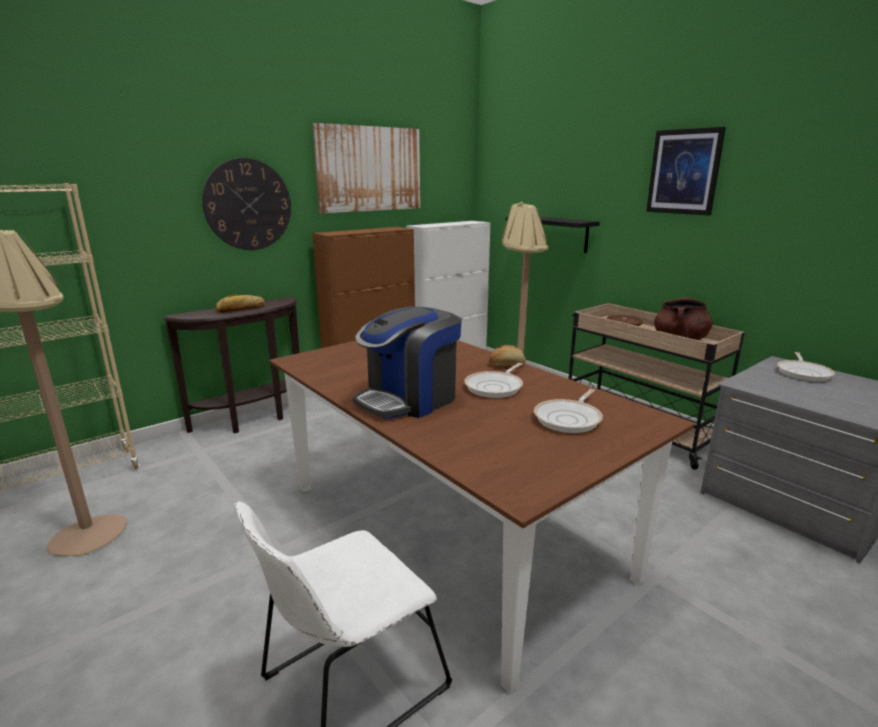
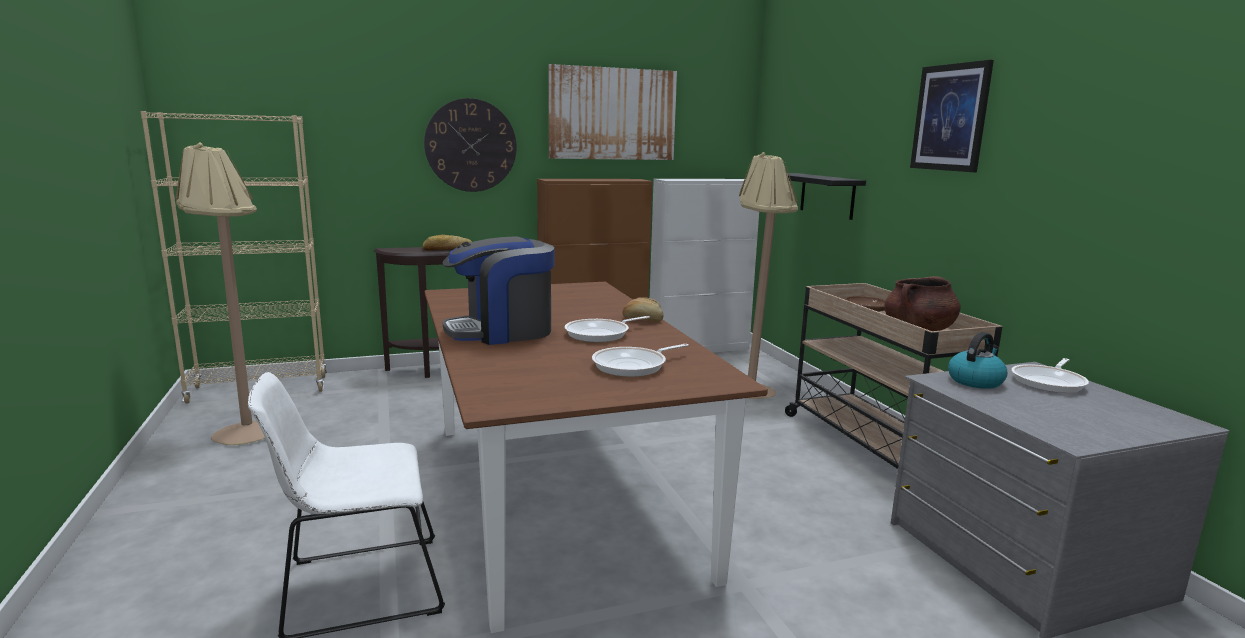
camera: 20 degrees right, 5 degrees down
(764, 380) = (975, 381): none -> kettle

